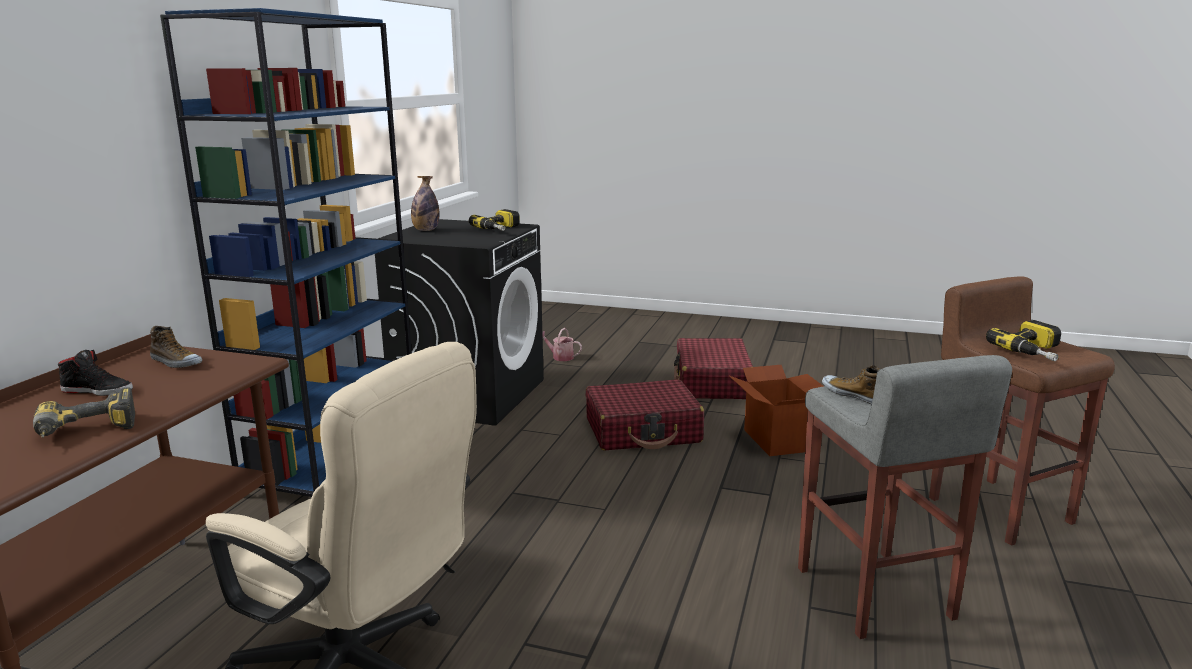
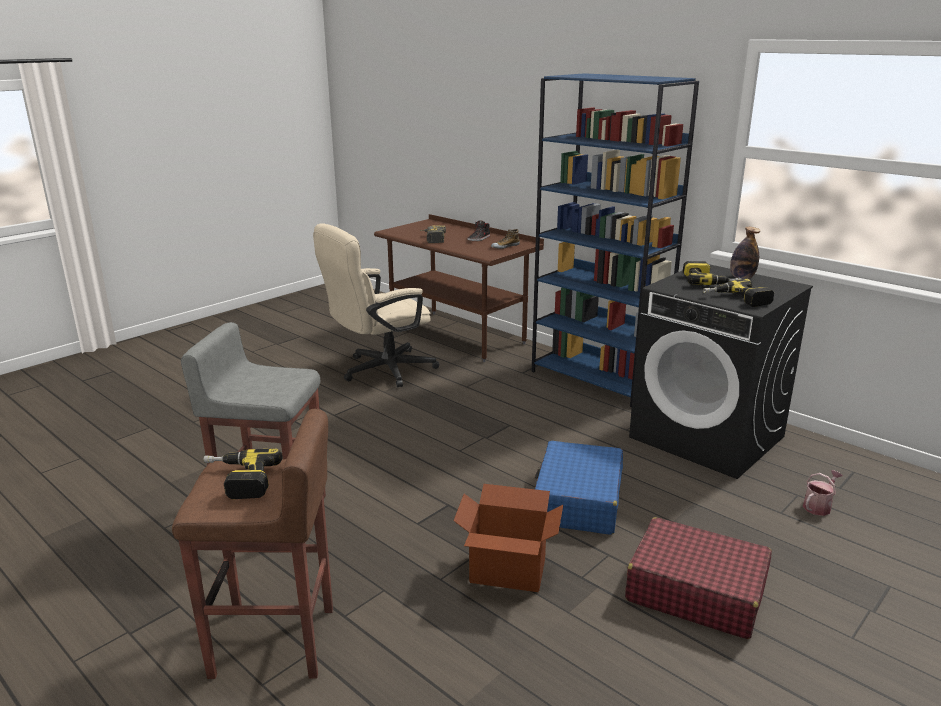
camera: 115 degrees right, 5 degrees up
(446, 236) = (709, 281): none -> power drill
(643, 431) = (577, 501): red suitcase -> blue suitcase
(854, 395) = (285, 376): shoe -> none

